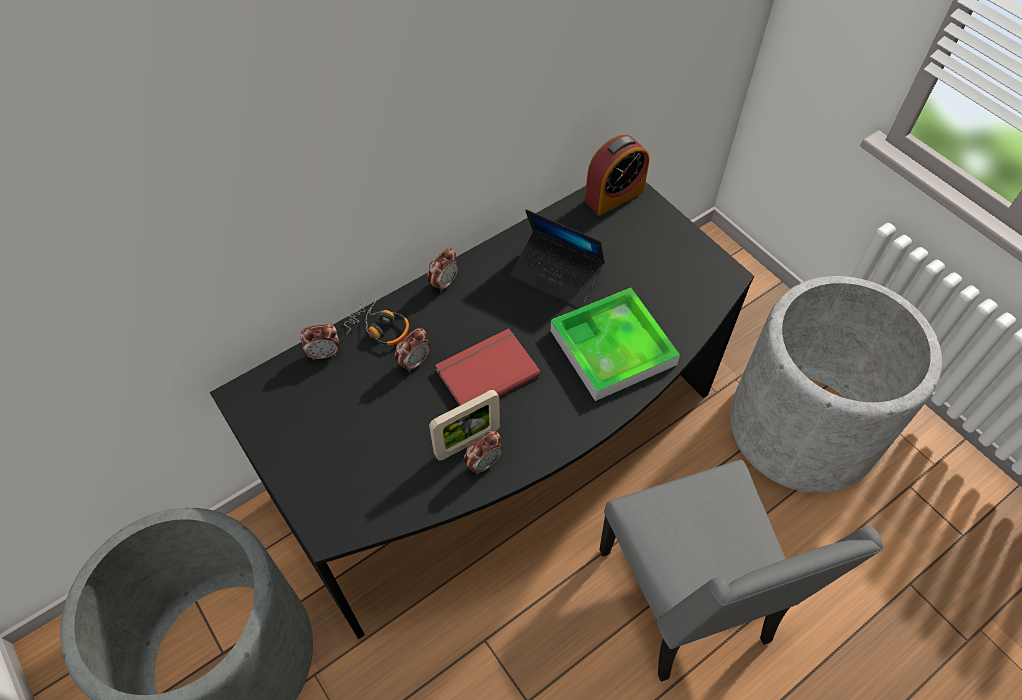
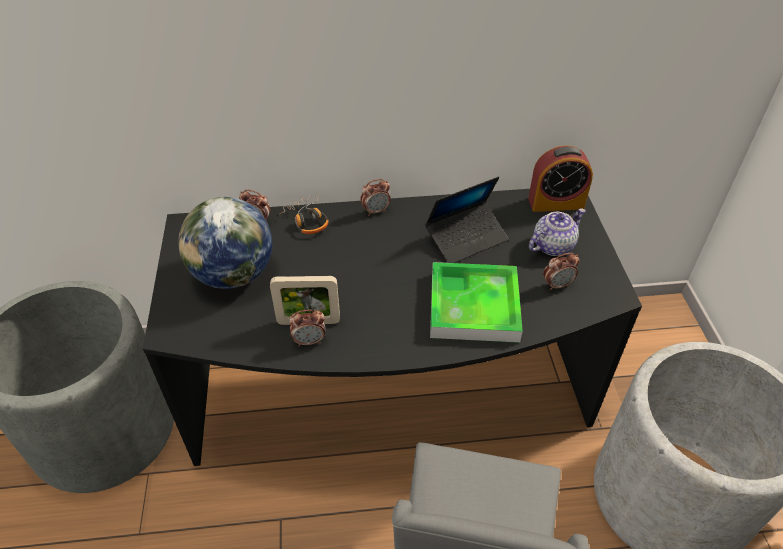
camera: 30 degrees right, 10 degrees down
(348, 429) = (233, 275): none -> globe
(414, 362) = (313, 252): alarm clock -> alarm clock (557, 285)
(485, 371) = (360, 280): red book -> none
(556, 275) = (466, 238): laptop -> laptop turned 90 degrees counterclockwise
(641, 246) = (553, 245): none -> teapot

